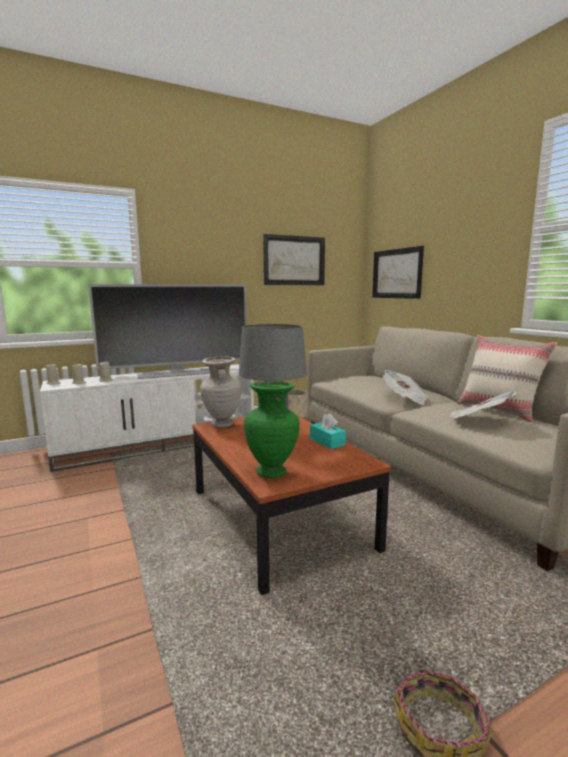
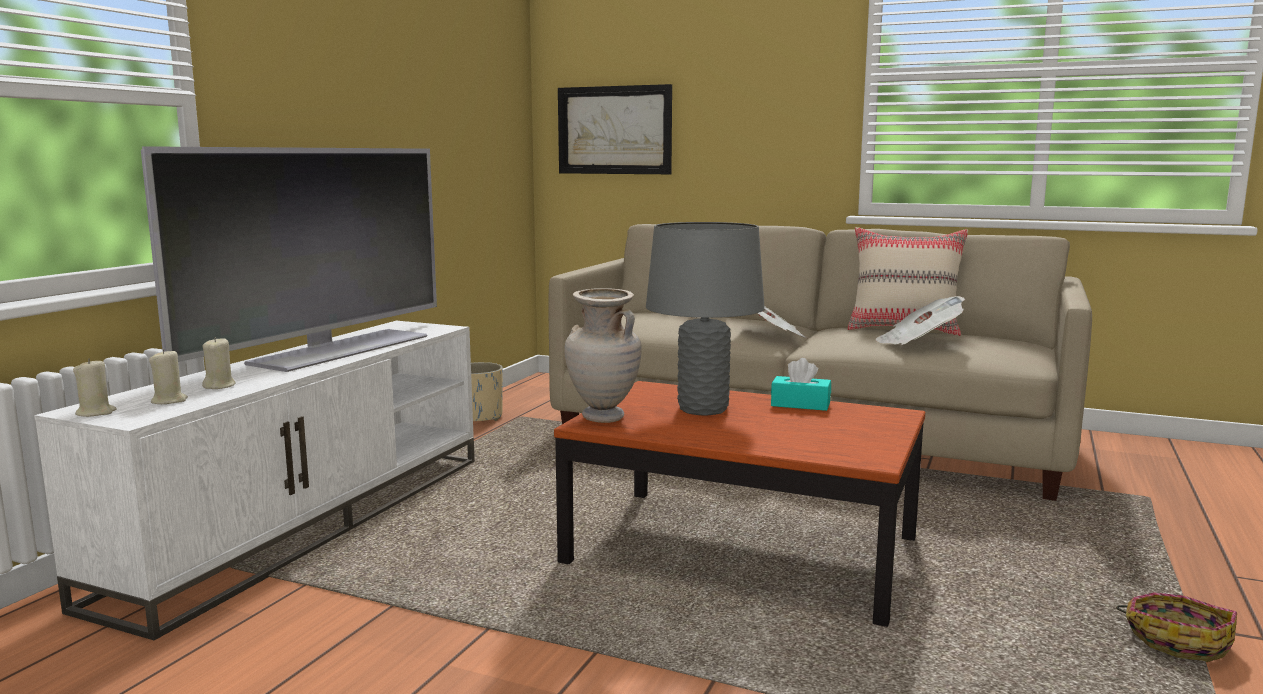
camera: 40 degrees left, 0 degrees up
(272, 472) = (839, 449): green vase -> none
(294, 260) = (443, 99): picture -> none

